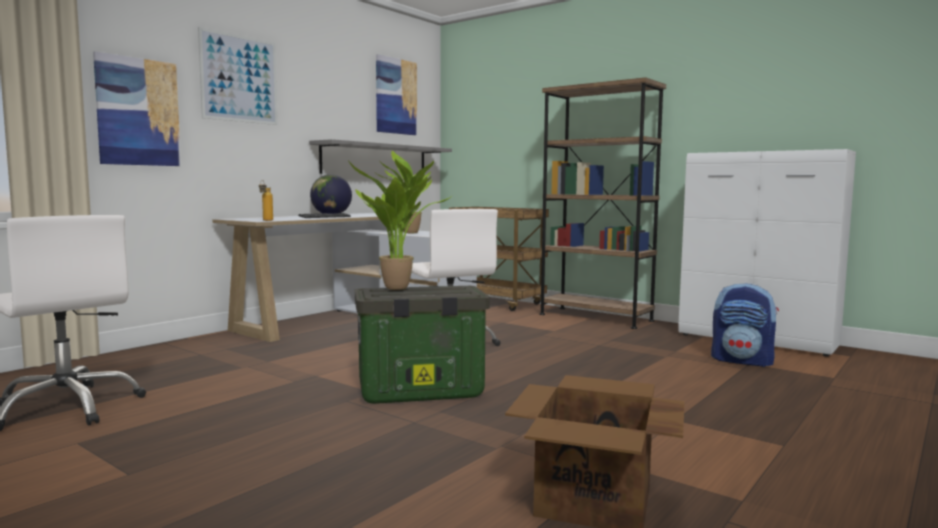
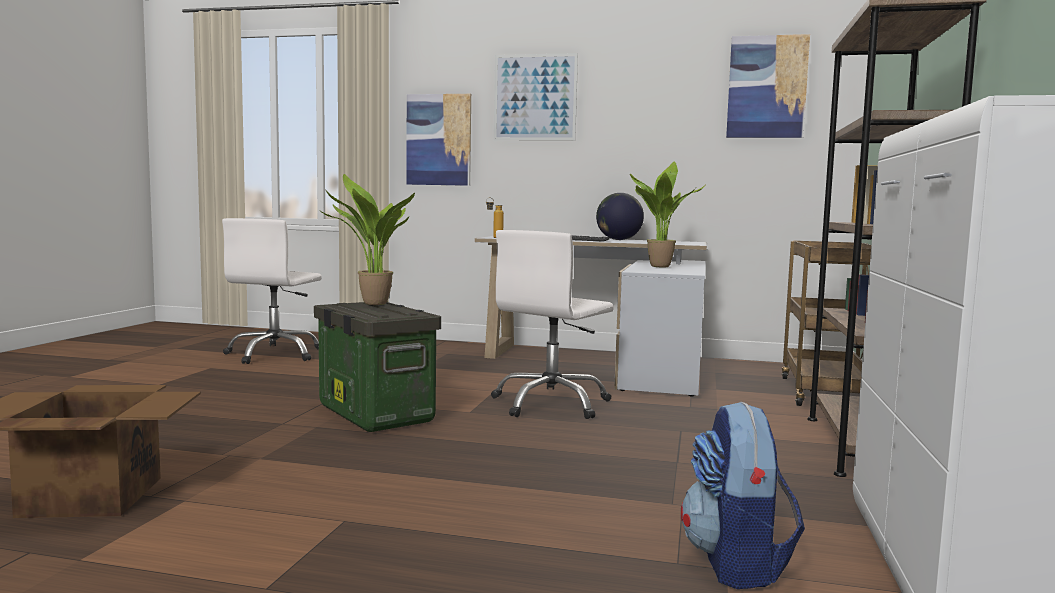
camera: 65 degrees right, 0 degrees up
(375, 160) = (722, 174): grey shelf -> none

